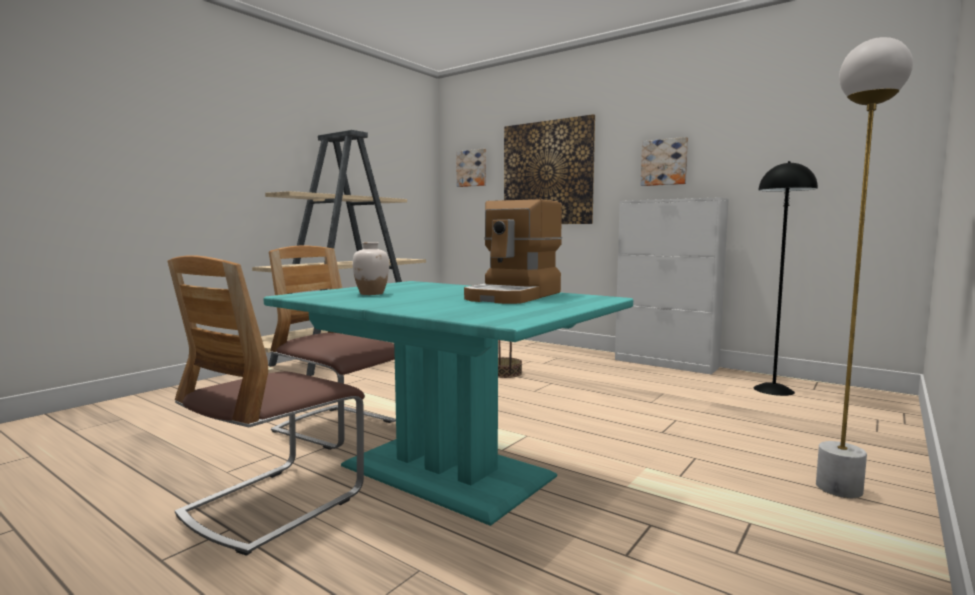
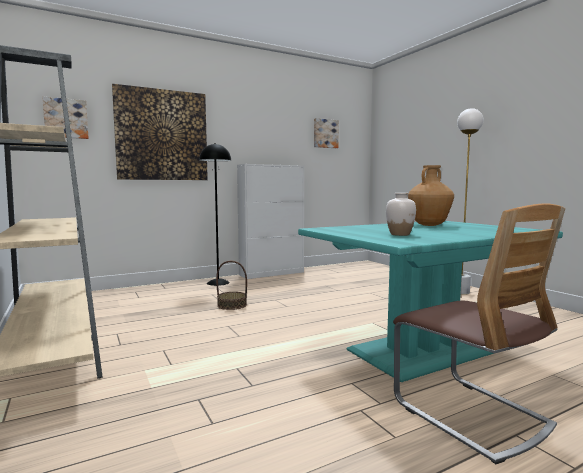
camera: 65 degrees left, 0 degrees up
(338, 428) = (309, 376): chair -> none
(515, 296) = (429, 225): coffee machine -> brown vase
(664, 162) = (256, 139): picture -> picture (325, 133)
(774, 390) = (341, 271): black floor lamp -> black floor lamp (218, 282)

